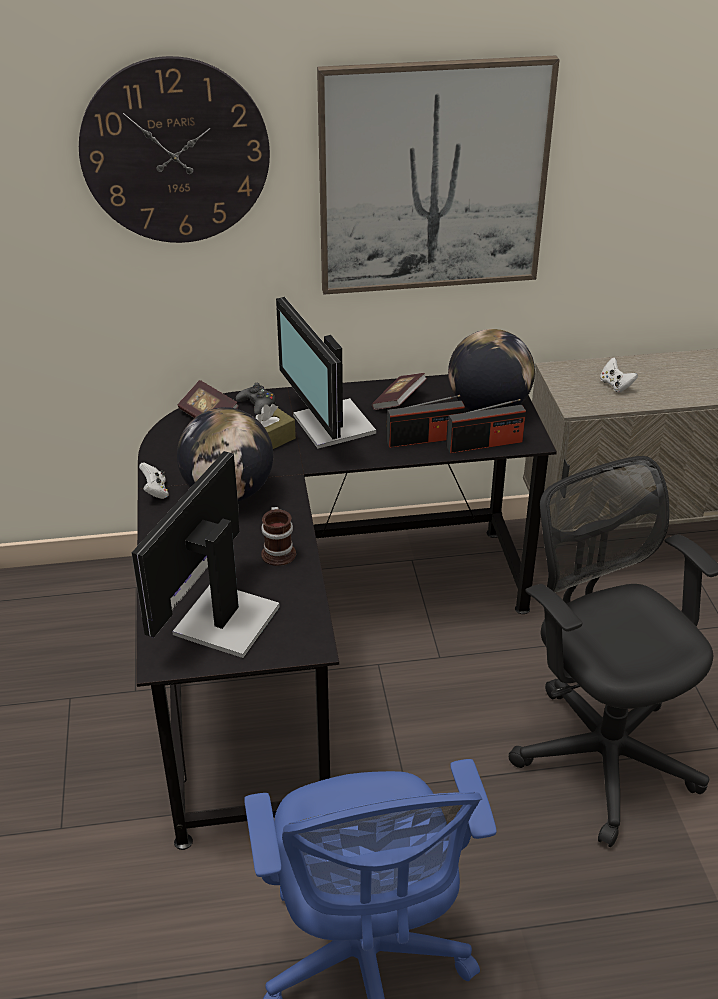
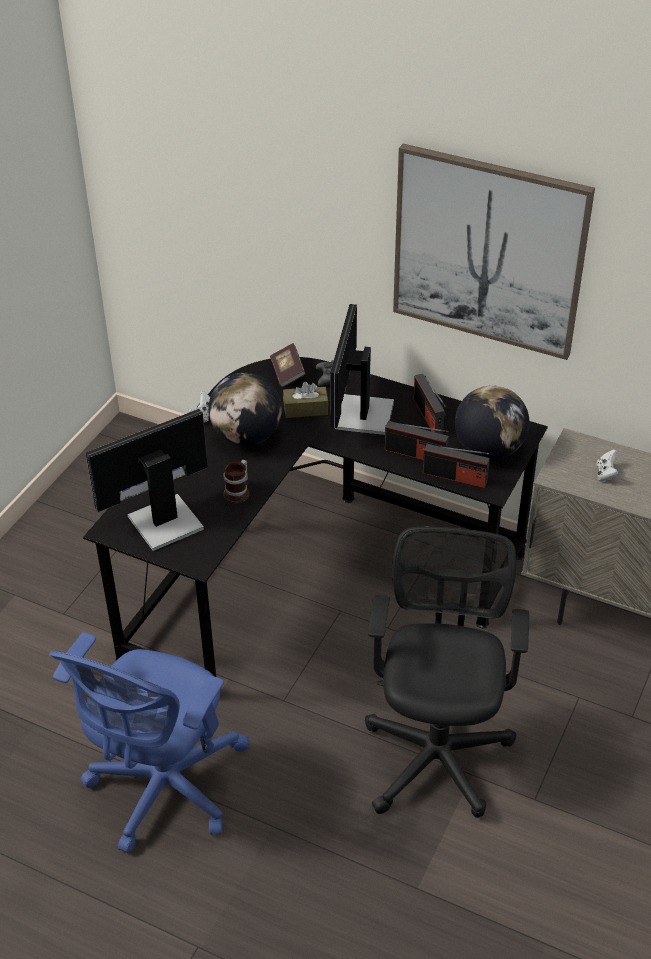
camera: 35 degrees right, 5 degrees up
(175, 152) = (297, 174): wall clock -> none
(398, 401) = (429, 416): book -> radio

